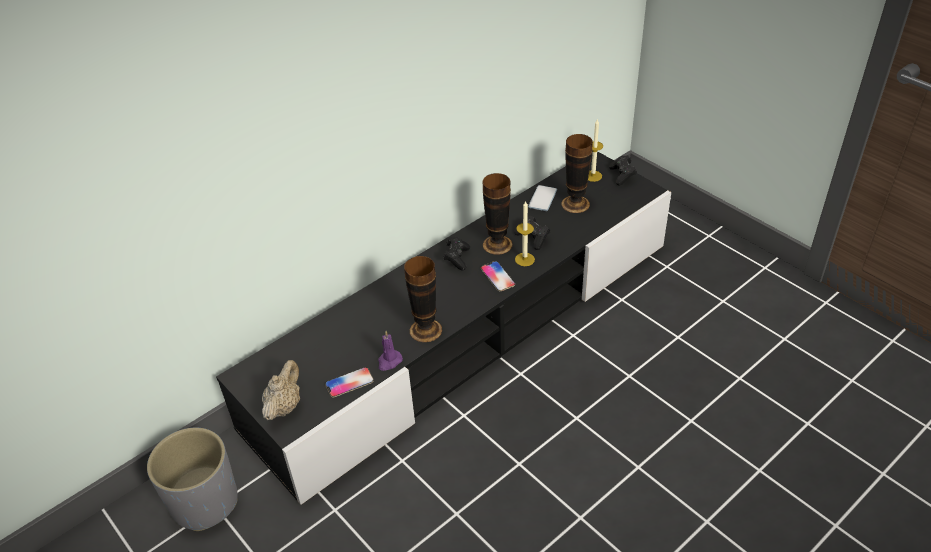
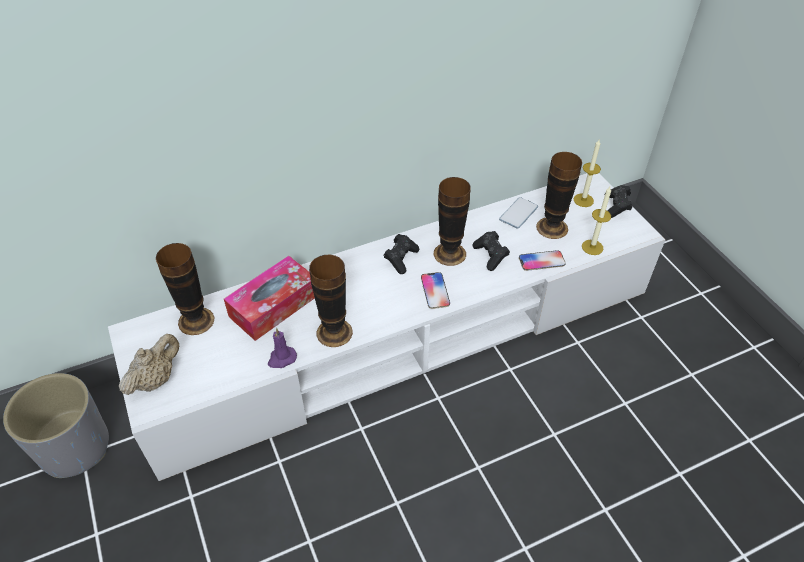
camera: 15 degrees right, 5 degrees up
(297, 351) = (196, 321): none -> vase
(349, 383) = (231, 371): phone -> phone (541, 261)
(362, 322) = (274, 306): none -> tissue box
(469, 332) = (403, 336): black tv stand -> white tv stand
(524, 259) = (472, 278): candle -> candle (592, 247)

